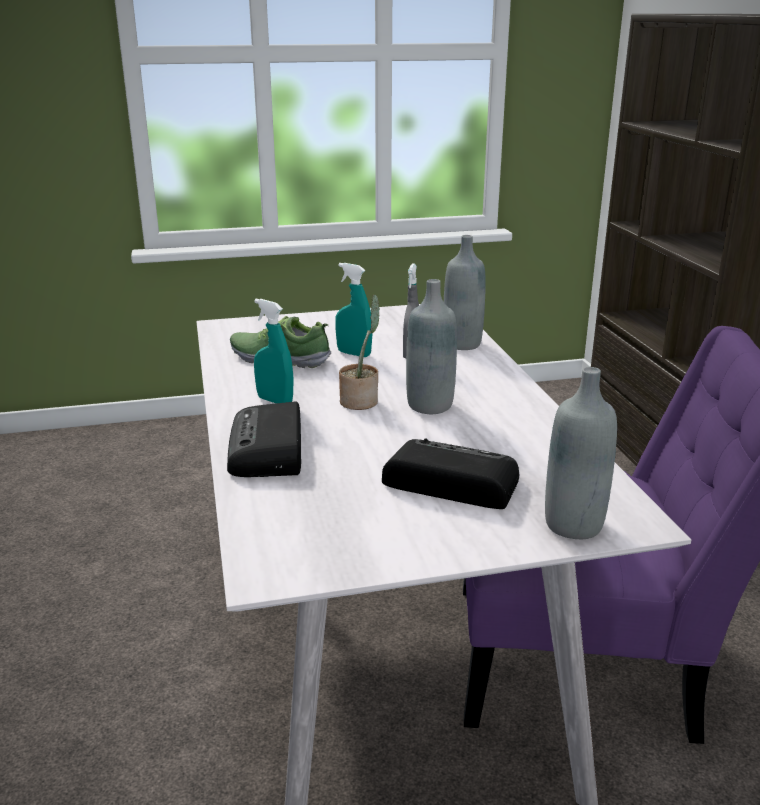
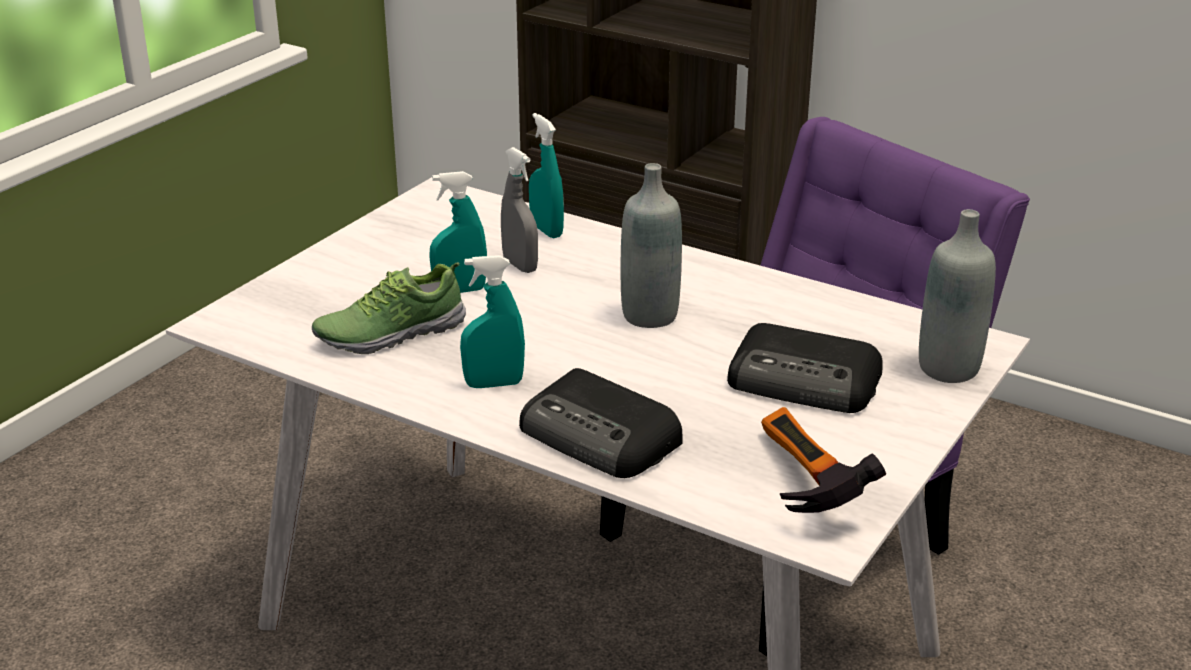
camera: 45 degrees left, 5 degrees up
(316, 533) = (796, 485): none -> hammer
(361, 401) = (579, 342): potted plant -> none
(449, 482) = (805, 382): radio -> radio turned 135 degrees counterclockwise
(462, 344) = (546, 230): grey bottle -> turquoise spray bottle

